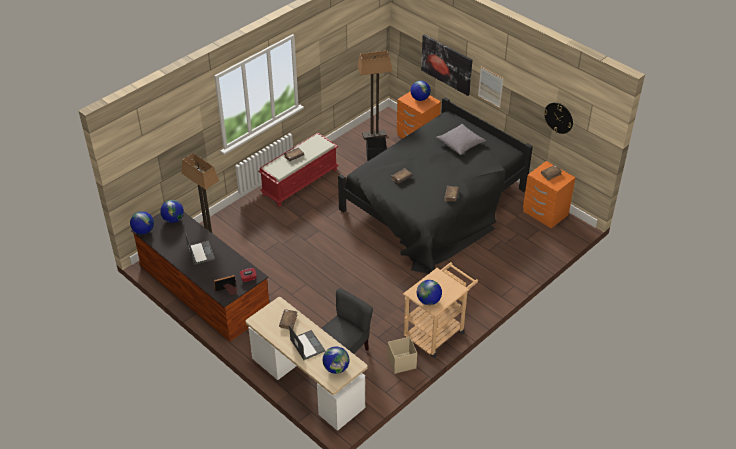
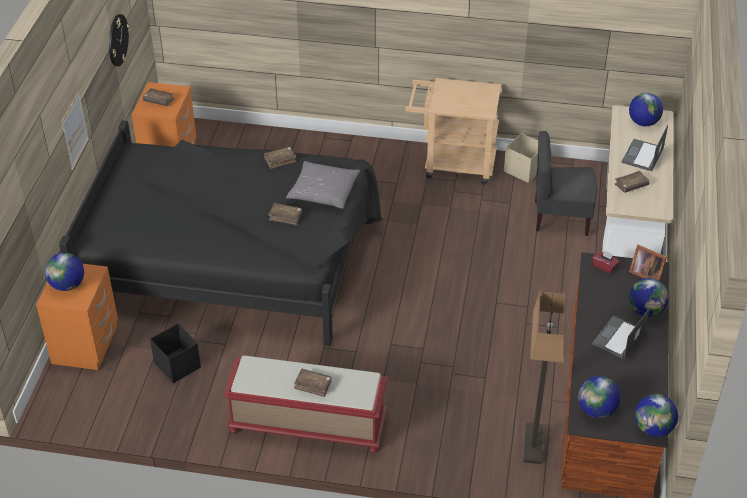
camera: 125 degrees left, 0 degrees up
(374, 135) = (117, 397): floor lamp -> none
(428, 301) = (485, 96): globe -> globe (646, 310)
(446, 64) = (39, 196): picture -> none
(460, 144) = (154, 199): grey pillow -> grey pillow (323, 192)

